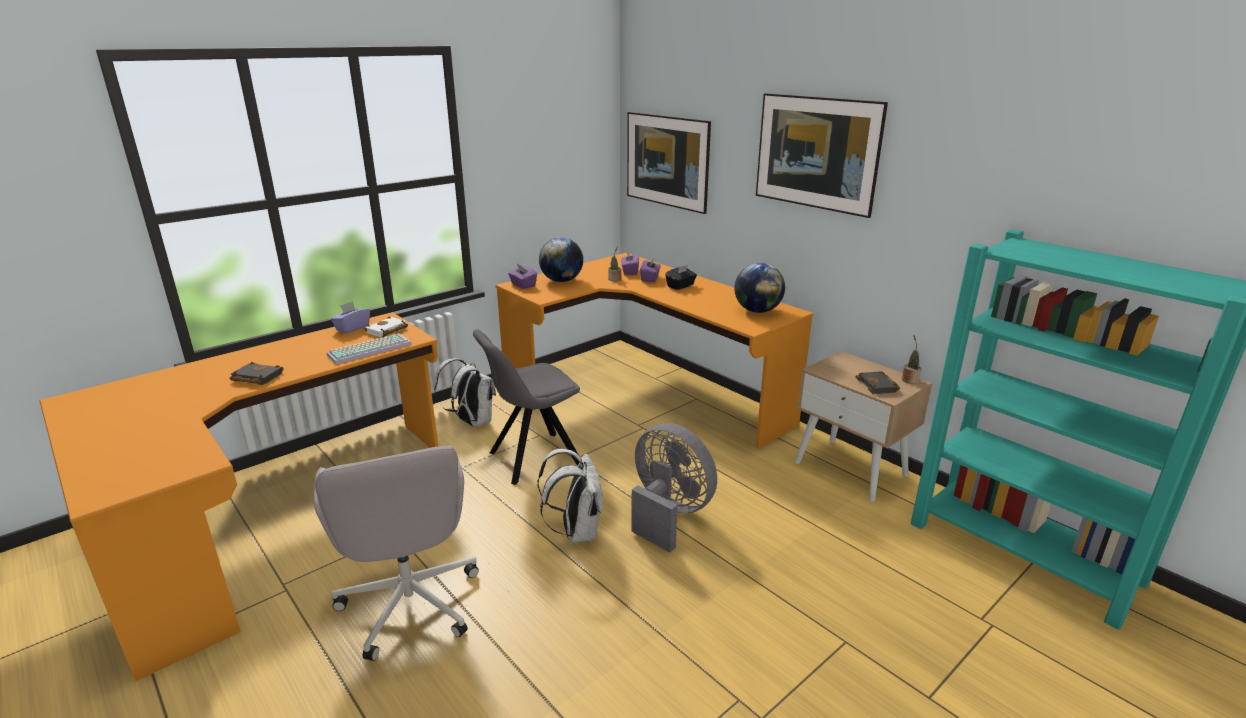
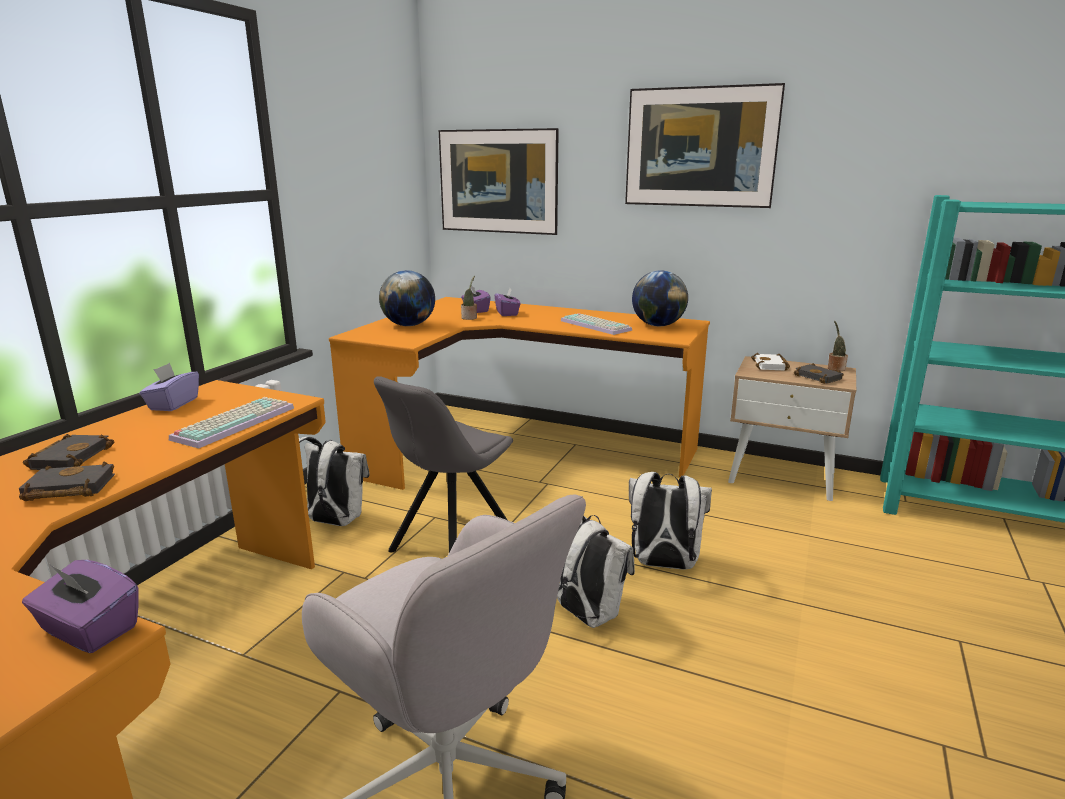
camera: 25 degrees left, 5 degrees down
(273, 357) = (70, 457): none -> black book
(387, 331) = (234, 399): white book -> white book (771, 366)
(523, 285) = (366, 334): purple tissue box -> purple tissue box (89, 630)
(668, 514) = (663, 564): grey fan -> white backpack
(680, 286) = (549, 316): black tissue box -> none
(705, 303) = (597, 325): none -> keyboard

